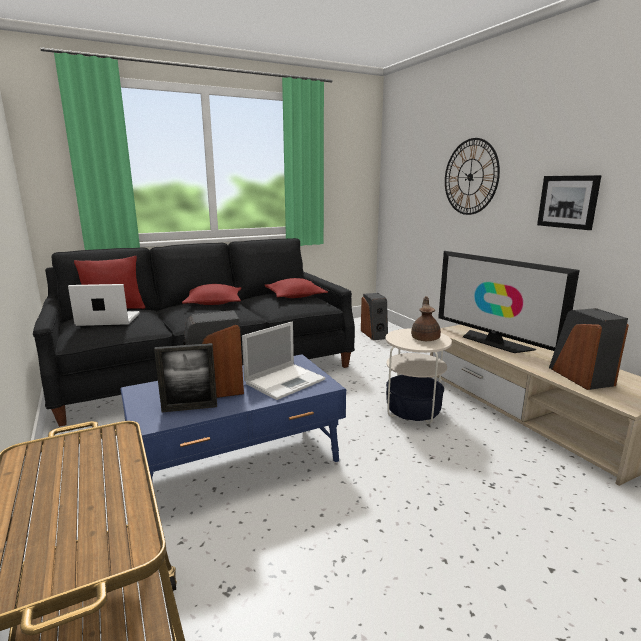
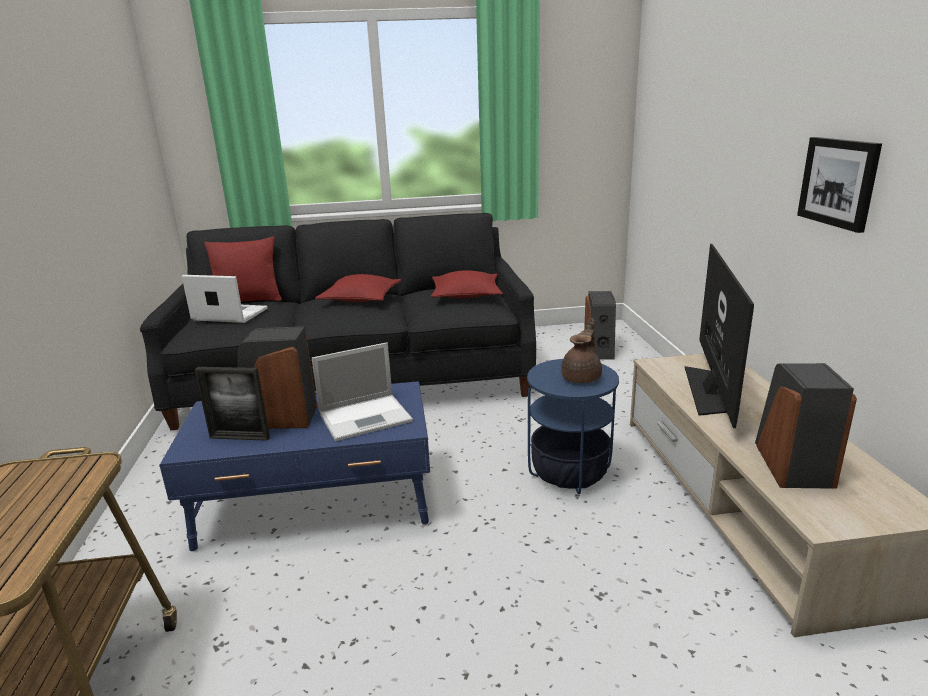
camera: 20 degrees right, 5 degrees up
(413, 412) = (569, 473): beige side table -> blue side table
(470, 177) = (729, 128): wall clock -> none
(494, 342) = (709, 390): television -> television turned 150 degrees counterclockwise

